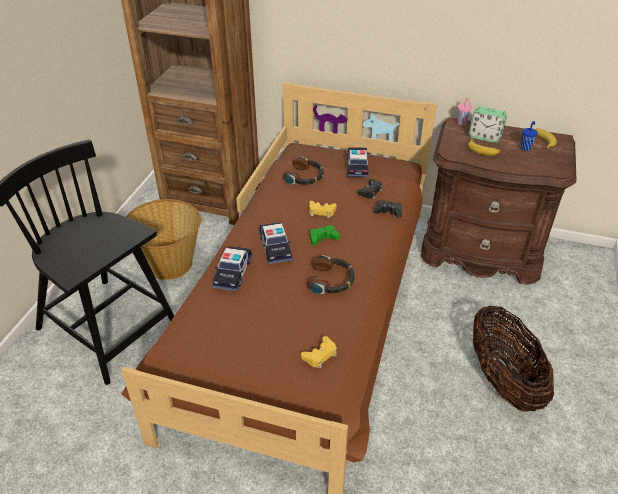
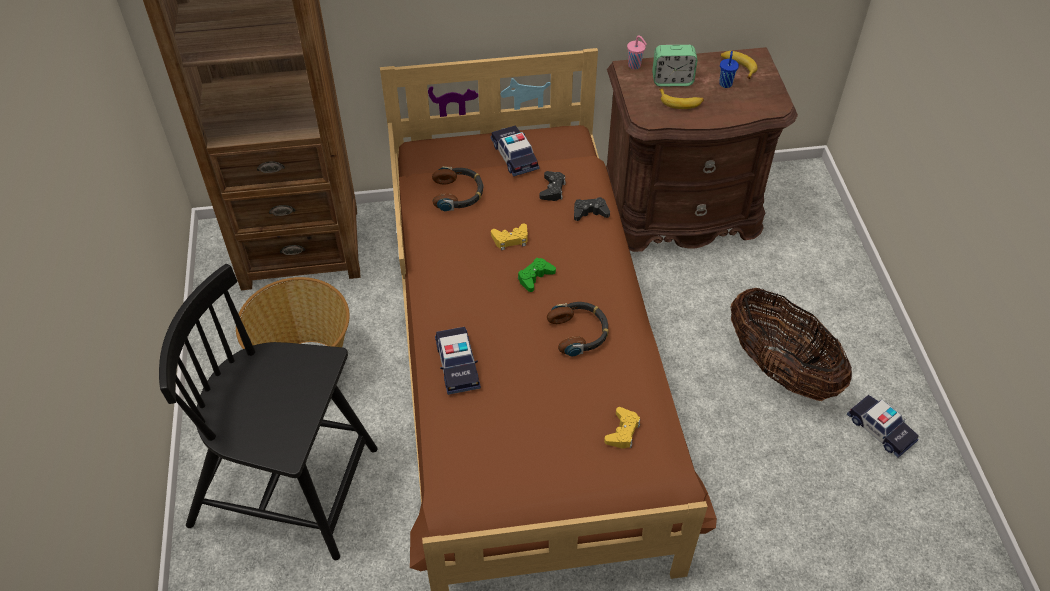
camera: 25 degrees left, 10 degrees up
(275, 247) = (486, 311): toy car -> toy car (880, 429)

